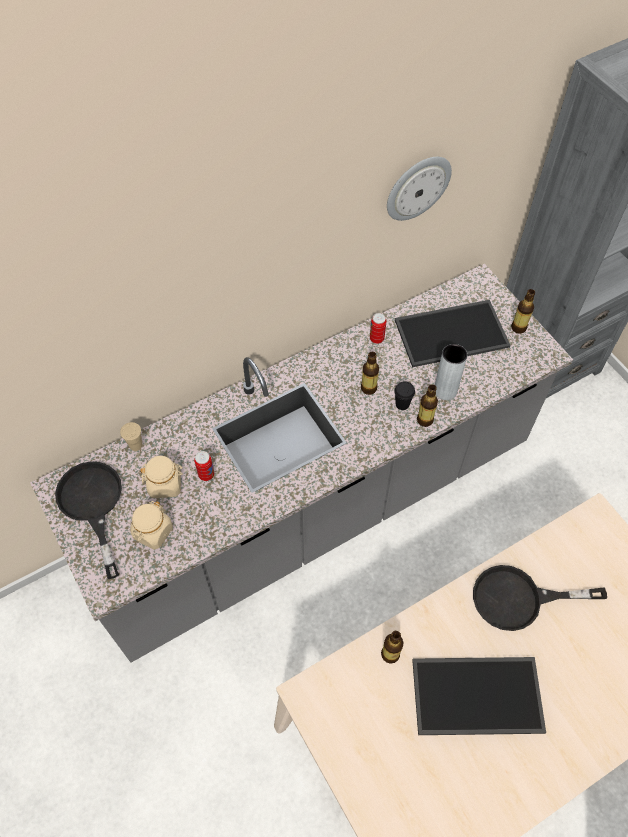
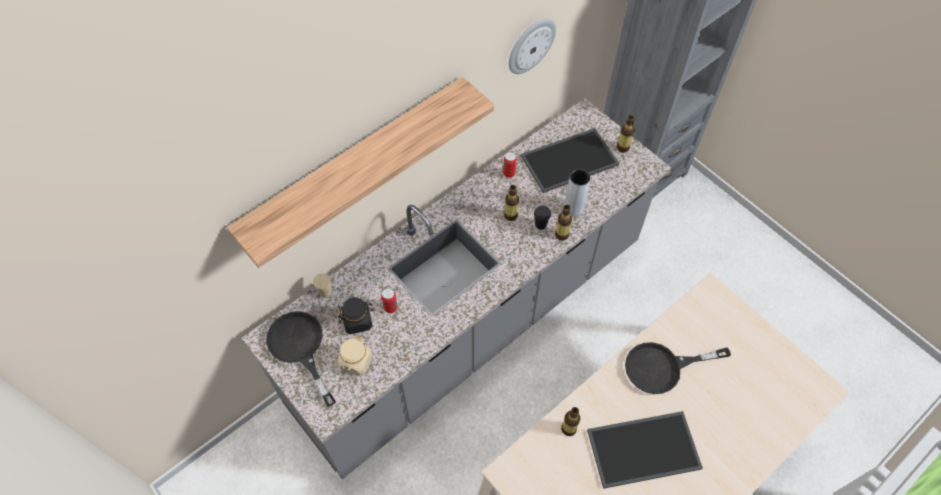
camera: 10 degrees left, 0 degrees up
(165, 484) = (358, 321): beige jar -> black jar
(180, 298) = (355, 164): none -> shelf

